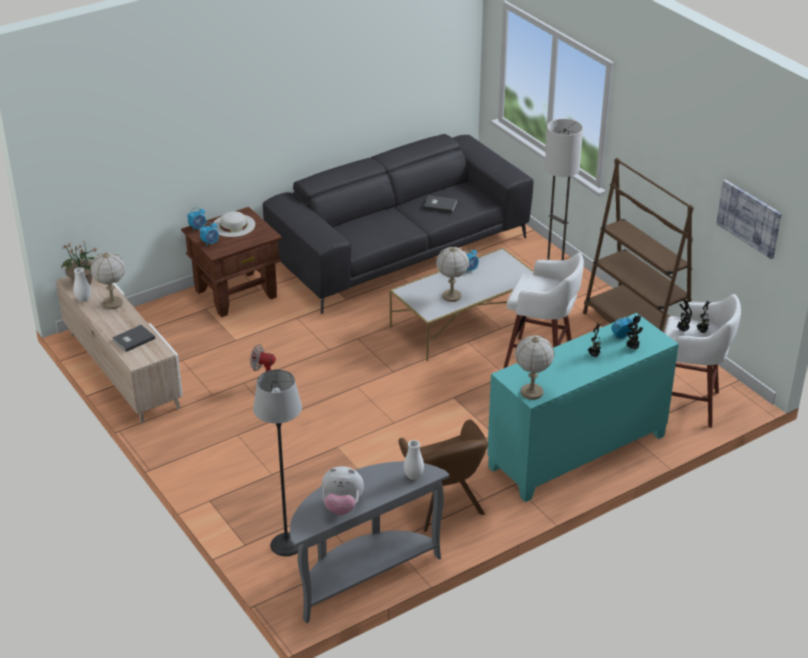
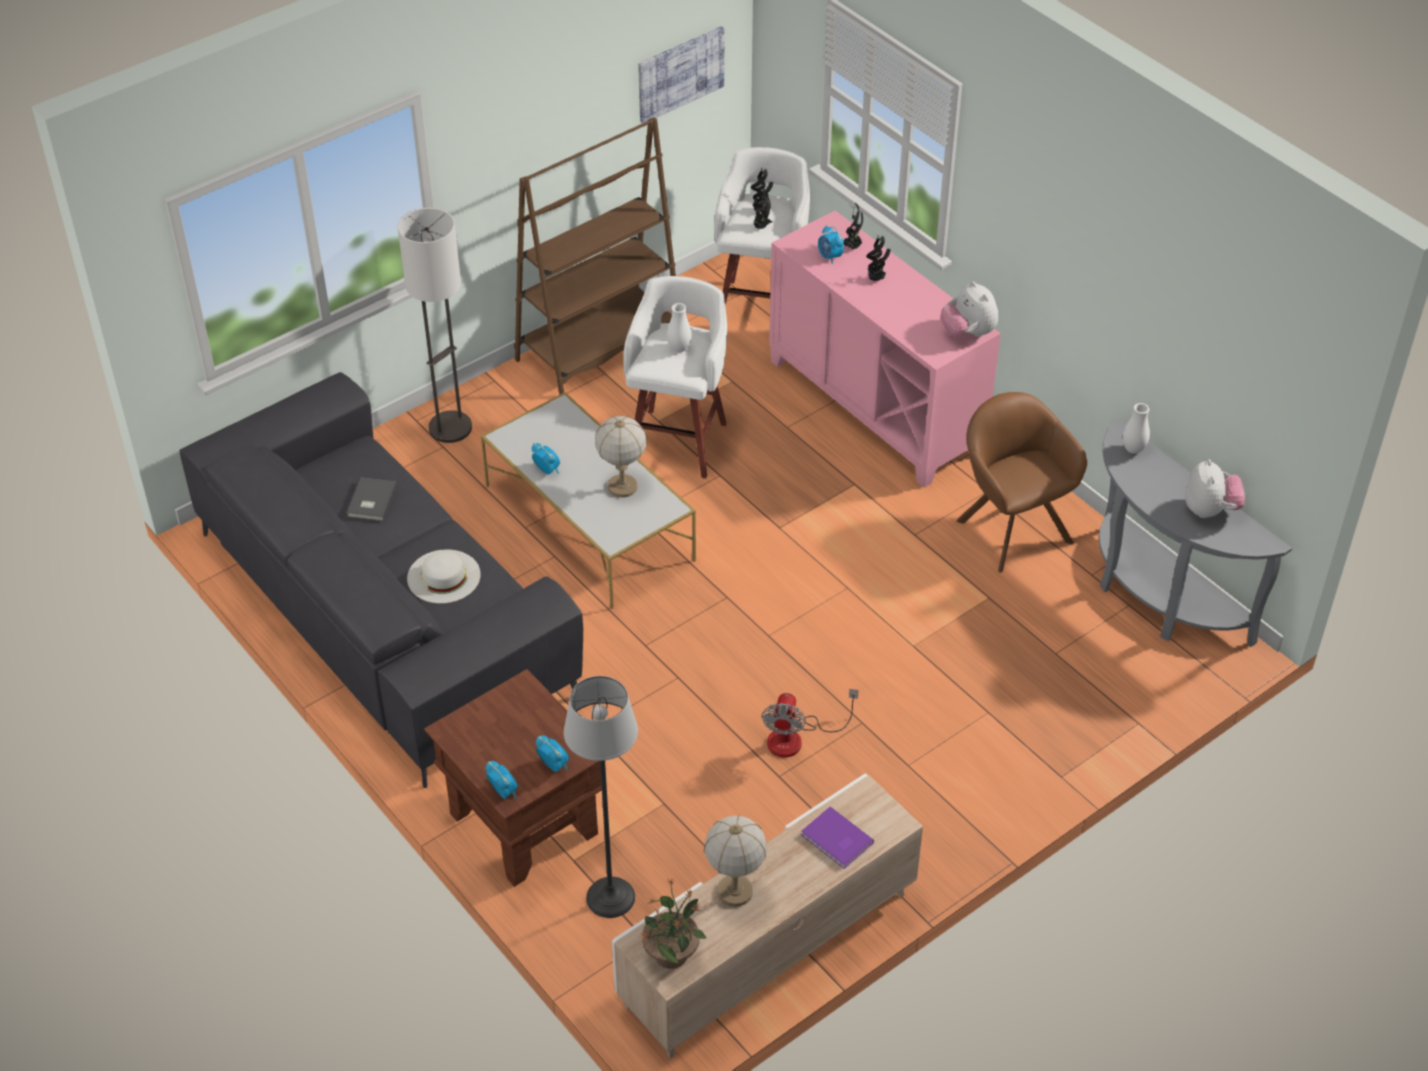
camera: 95 degrees left, 10 degrees up
(83, 300) = (728, 939): white vase -> white vase (679, 348)
(133, 339) = (836, 840): grey book -> purple book
(233, 225) = (492, 740): white hat -> white hat (444, 576)
(287, 544) = (1125, 678): floor lamp -> floor lamp (611, 897)
(444, 507) = (1011, 526): brown armchair -> brown armchair turned 90 degrees counterclockwise
(531, 392) = (968, 333): table lamp -> plush toy
(577, 452) = (876, 405): turquoise cabinet -> pink cabinet

